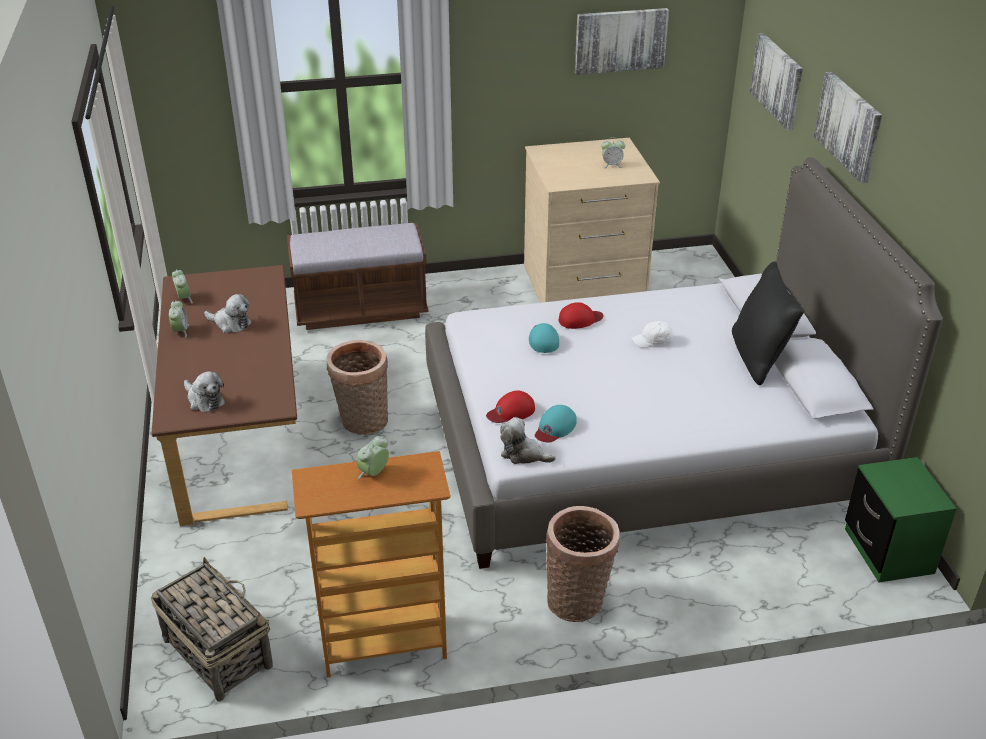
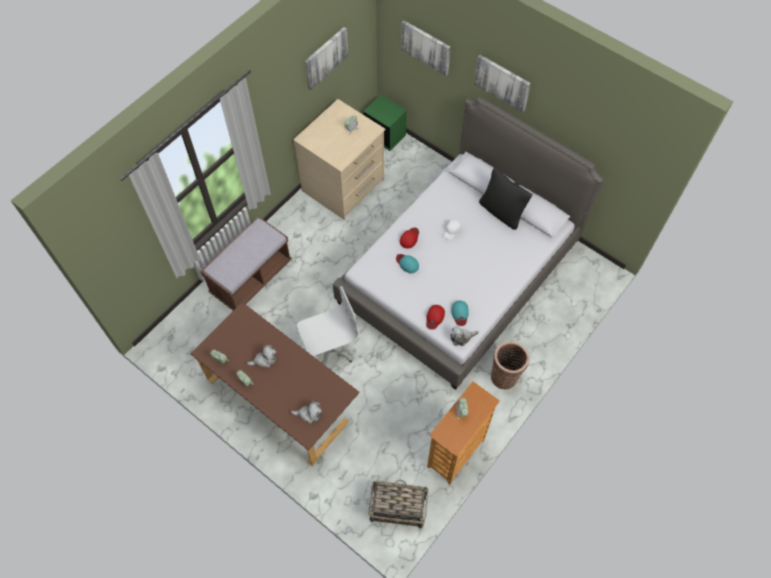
camera: 40 degrees left, 25 degrees up
(362, 422) = (329, 349): basket -> white office chair
(888, 551) = (590, 266): green nightstand -> green nightstand (385, 135)

